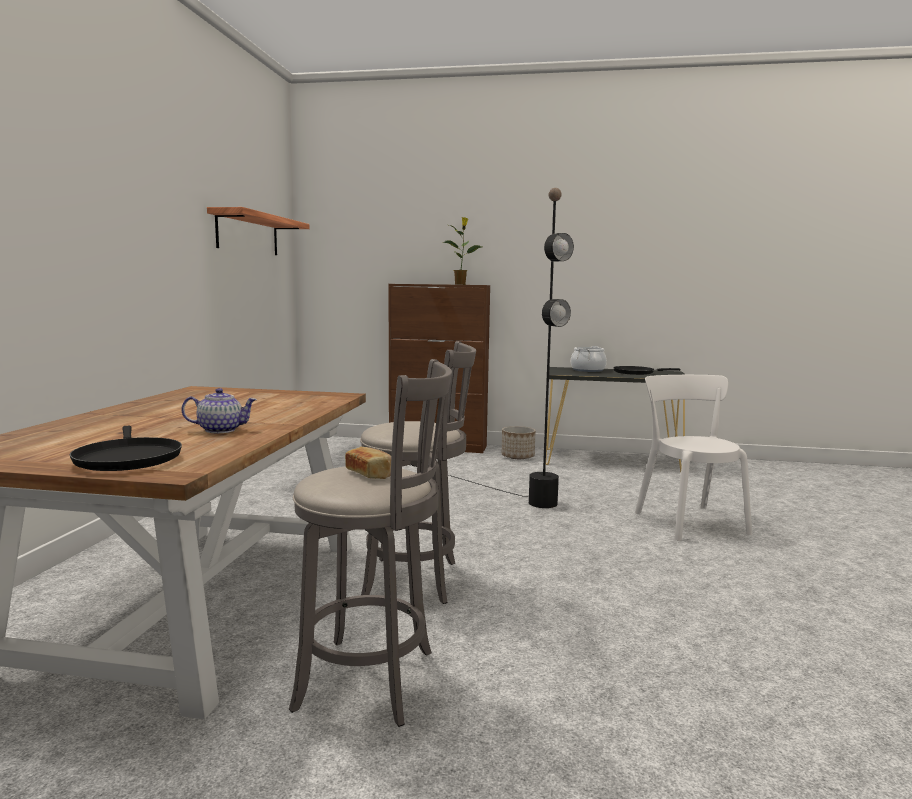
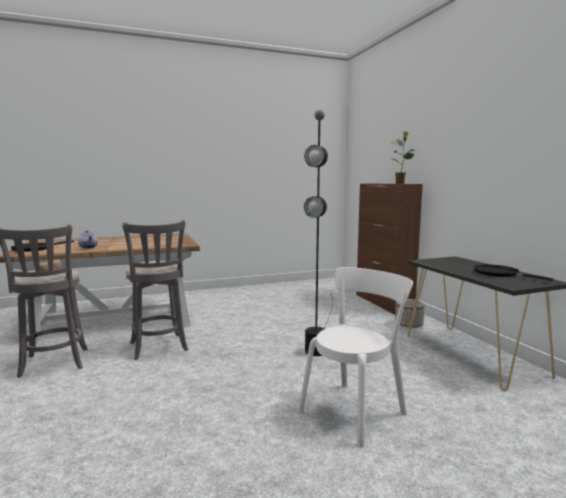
camera: 60 degrees right, 0 degrees up
(248, 234) = (289, 157): shelf -> none
(587, 370) = (468, 263): cooking pot -> none

